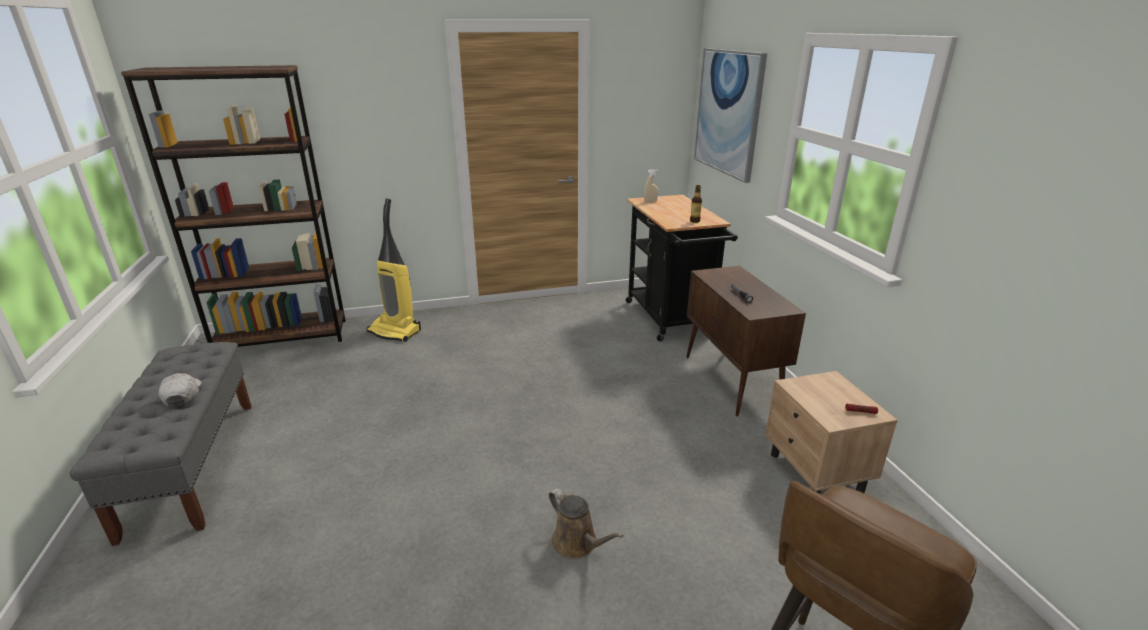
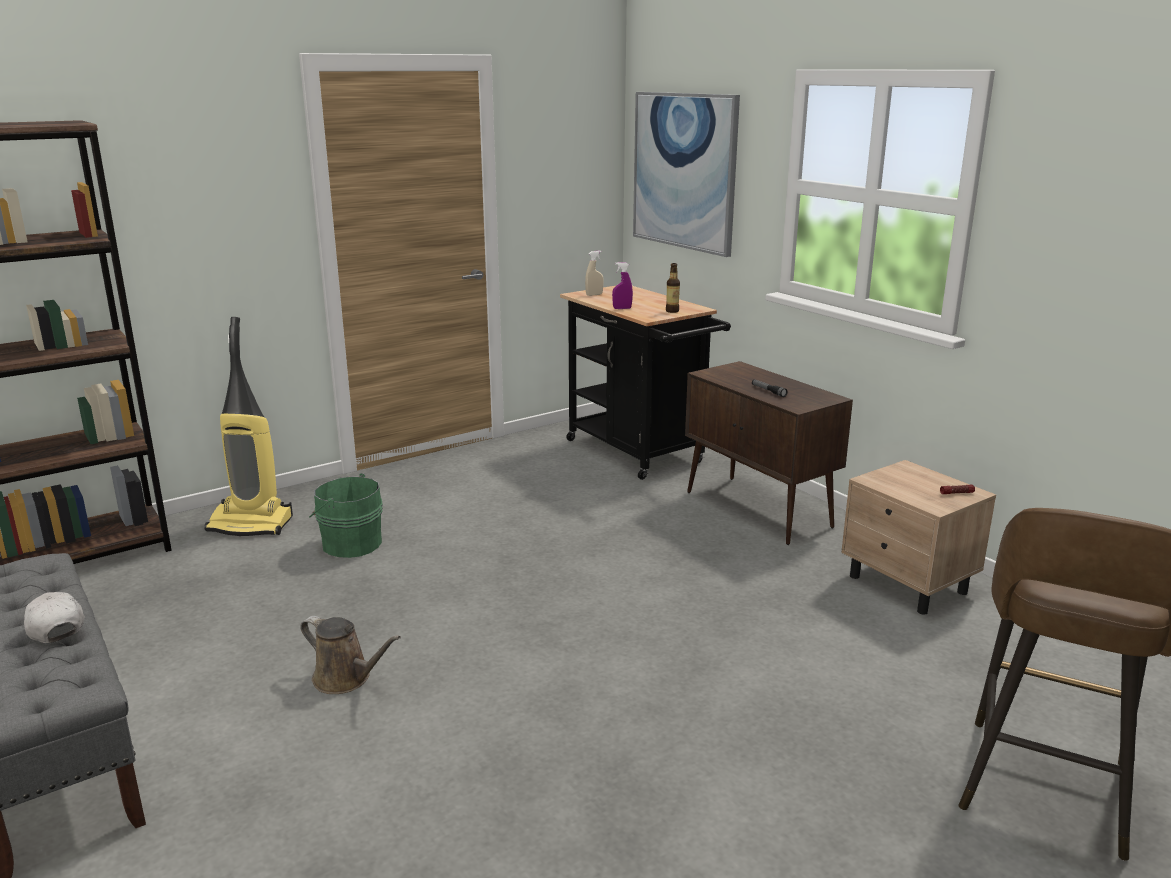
camera: 20 degrees left, 5 degrees down
(441, 356) = (350, 543): none -> green bucket
(577, 543) = (693, 712): brown watering can -> brown watering can (346, 679)
(659, 215) = (622, 308): none -> purple spray bottle

